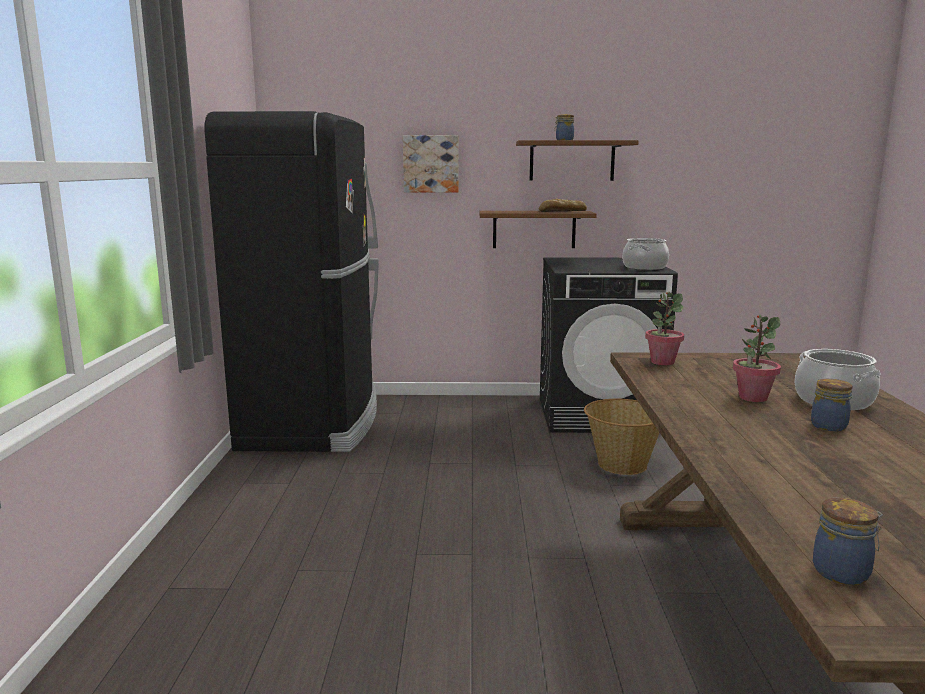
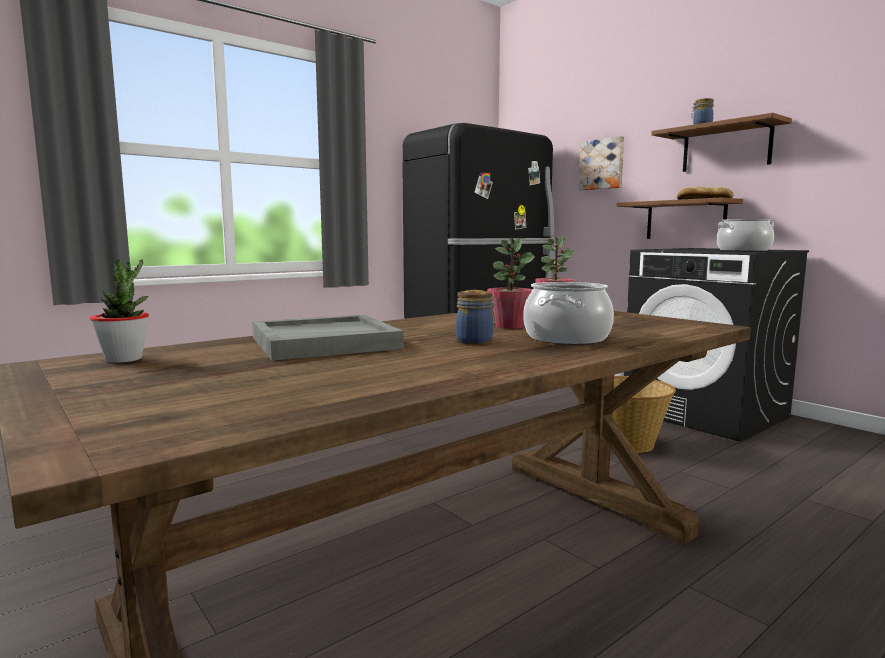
camera: 50 degrees right, 5 degrees down
(793, 471) = (325, 342): none -> grey tray
(843, 572) = (124, 359): jar -> potted plant

